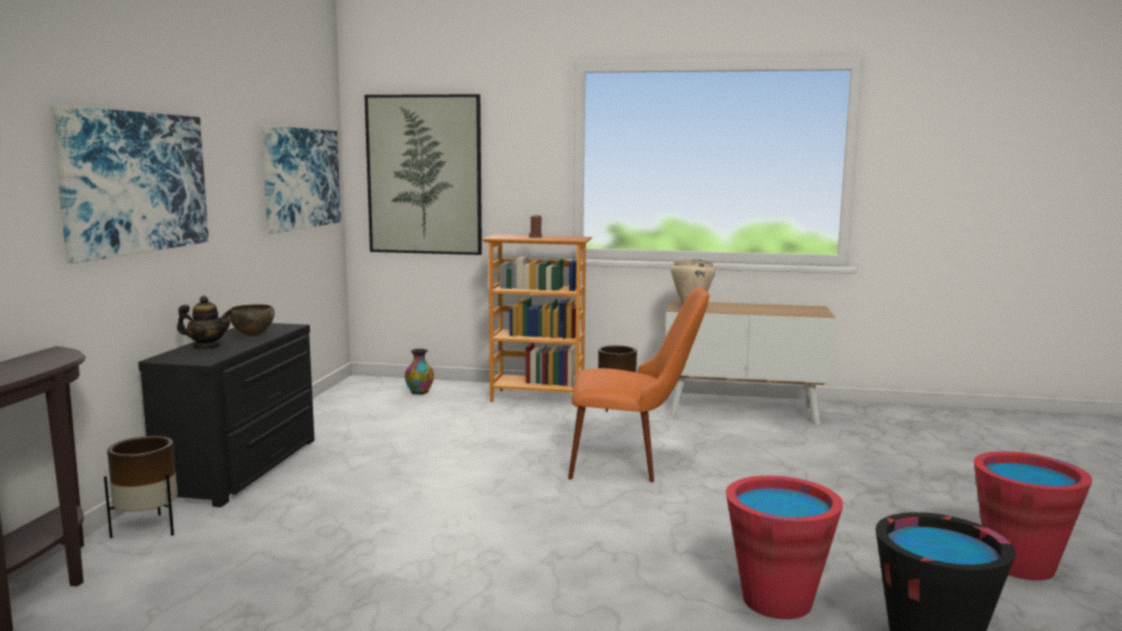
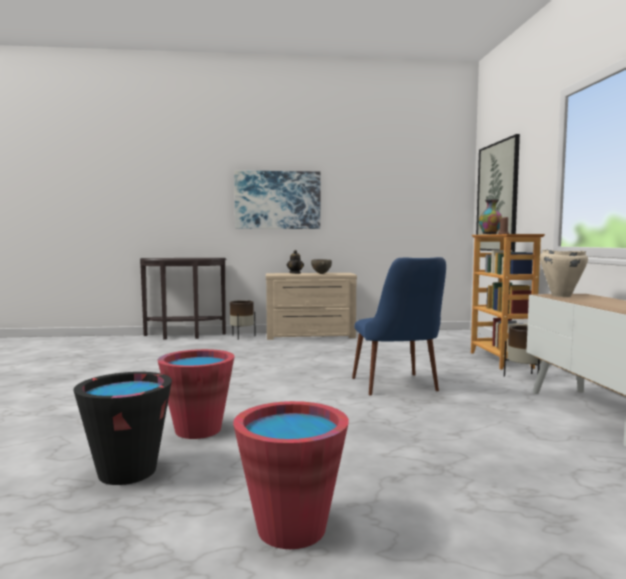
camera: 75 degrees right, 5 degrees down
(245, 468) = (310, 336): black dresser -> beige dresser
(301, 178) = (418, 202): picture -> none
(420, 392) = (460, 341): vase -> vase (490, 234)
(632, 463) = (399, 388): orange chair -> blue chair

